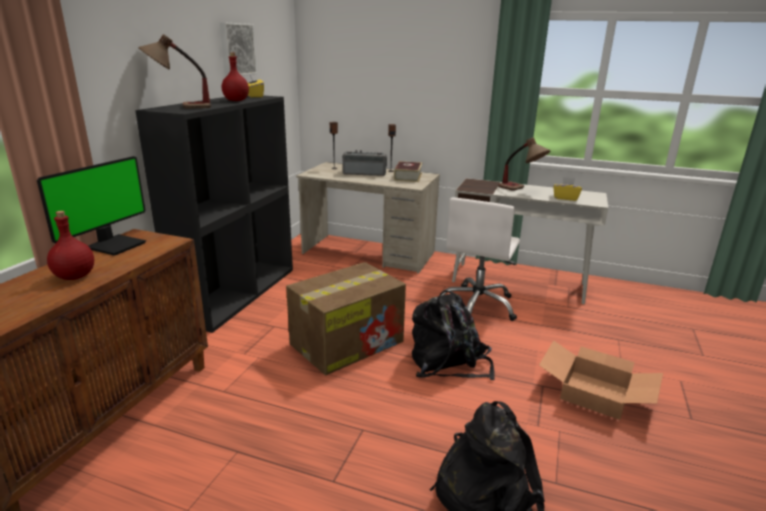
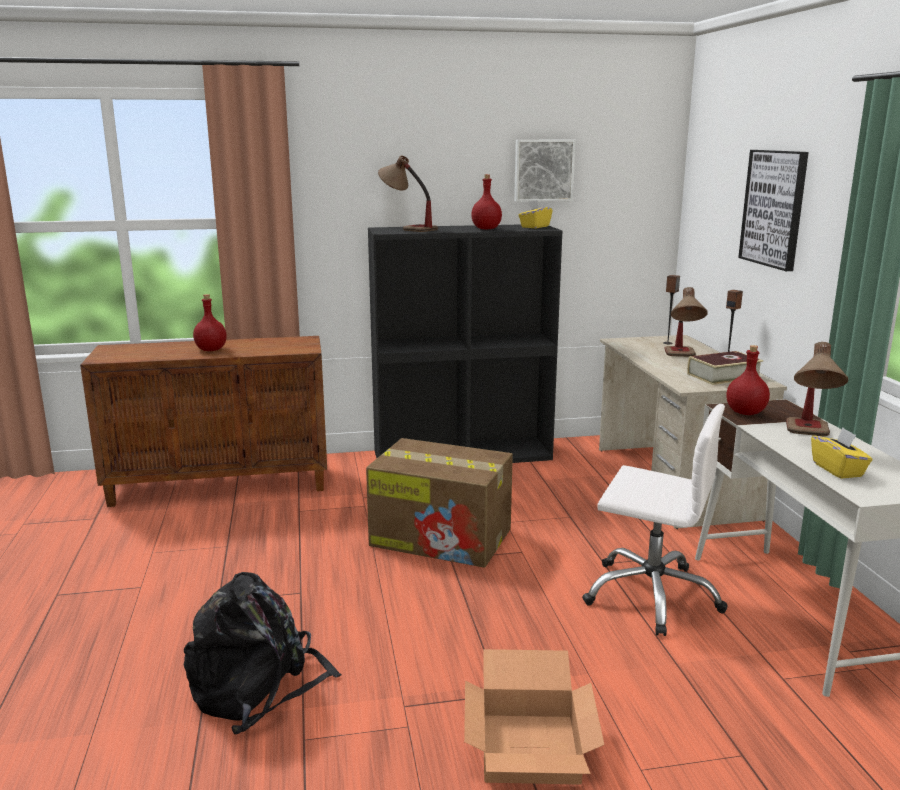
camera: 60 degrees right, 5 degrees down
(115, 245) = (278, 341): monitor -> none
(364, 173) = (682, 357): radio -> table lamp
(408, 70) = (774, 208): none -> picture
(448, 363) = (473, 609): black backpack -> none
(477, 306) = (652, 595): white office chair -> white office chair turned 150 degrees counterclockwise
(478, 188) = (746, 413): none -> red bottle

